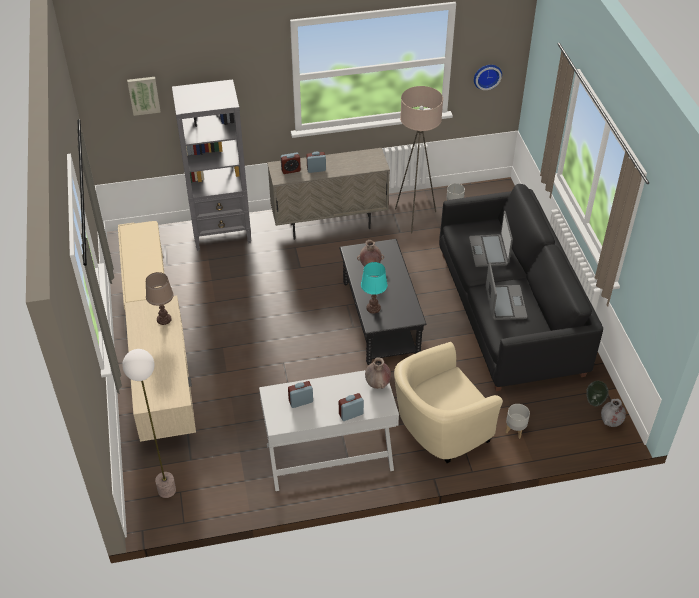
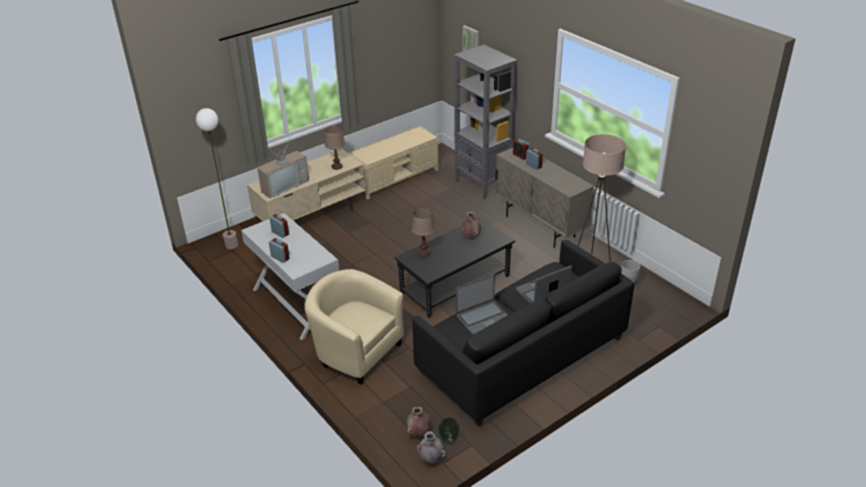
camera: 65 degrees right, 10 degrees down
(165, 379) = (283, 185): none -> television
(373, 308) = (424, 252): turquoise table lamp -> brown table lamp
(377, 384) = (317, 261): brown vase -> brown vase (419, 433)
(487, 75) = (697, 174): wall clock -> none
(515, 430) = (382, 397): grey planter -> none

